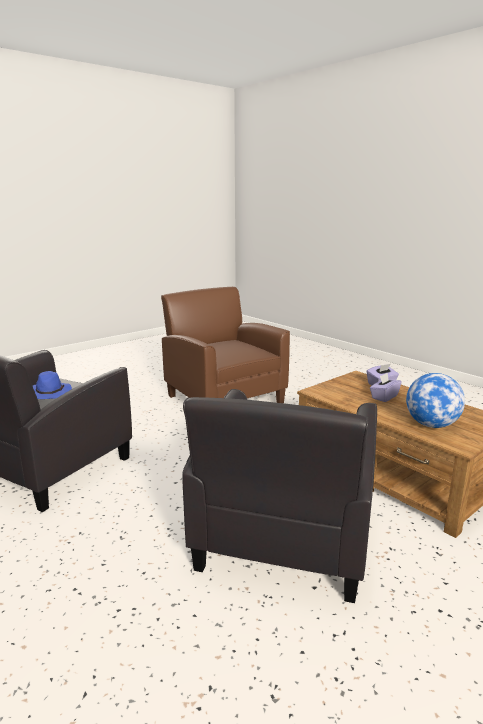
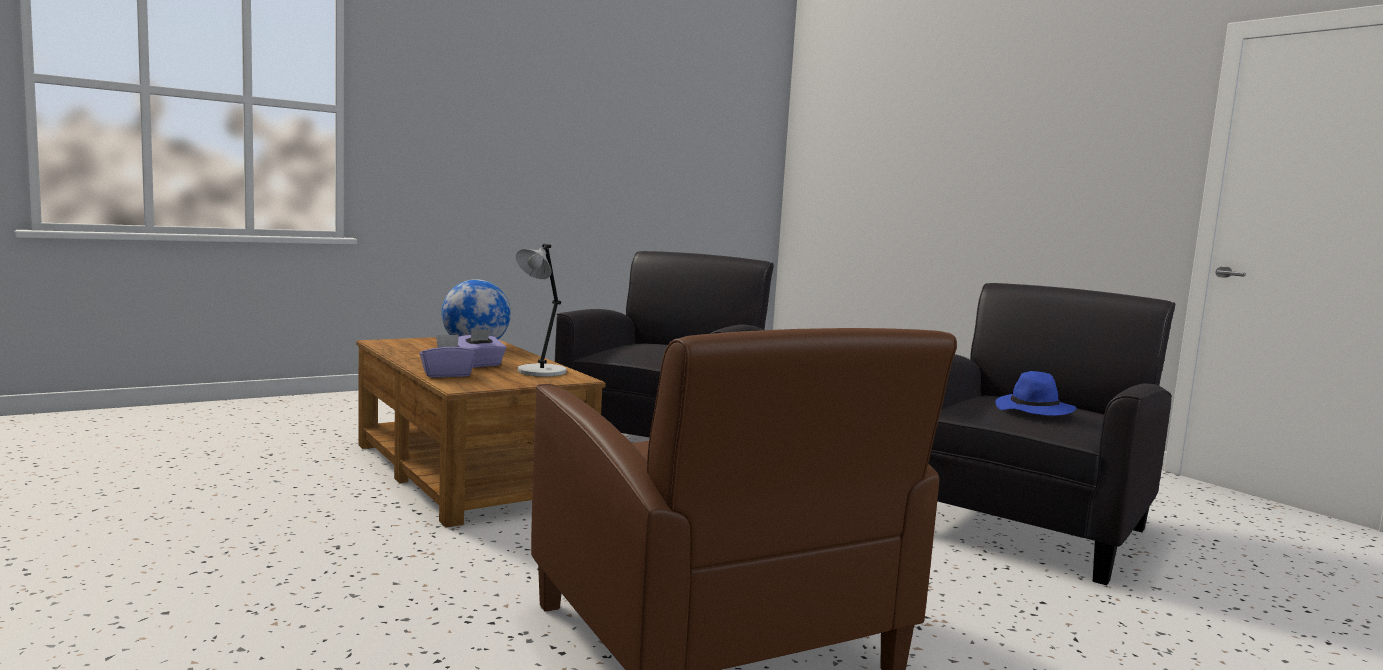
camera: 175 degrees left, 10 degrees down
(341, 394) = (540, 372): none -> grey table lamp

